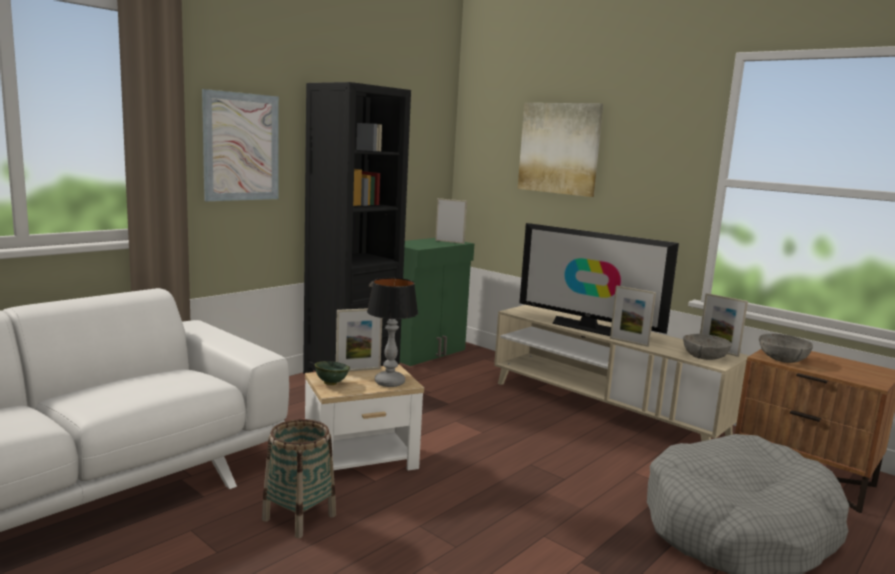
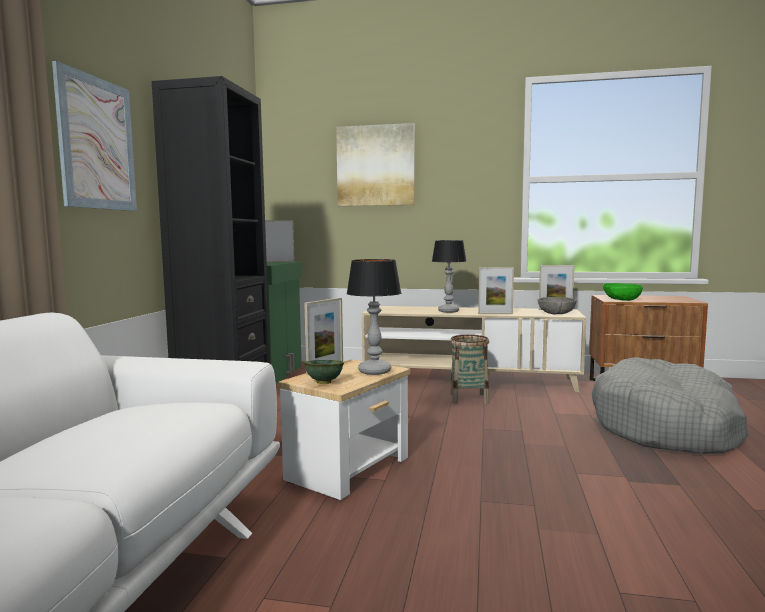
camera: 30 degrees left, 5 degrees down
(299, 517) = (365, 536): basket -> basket (468, 398)
(588, 327) = (449, 311): television -> table lamp
(782, 359) = (622, 299): grey bowl -> green bowl

